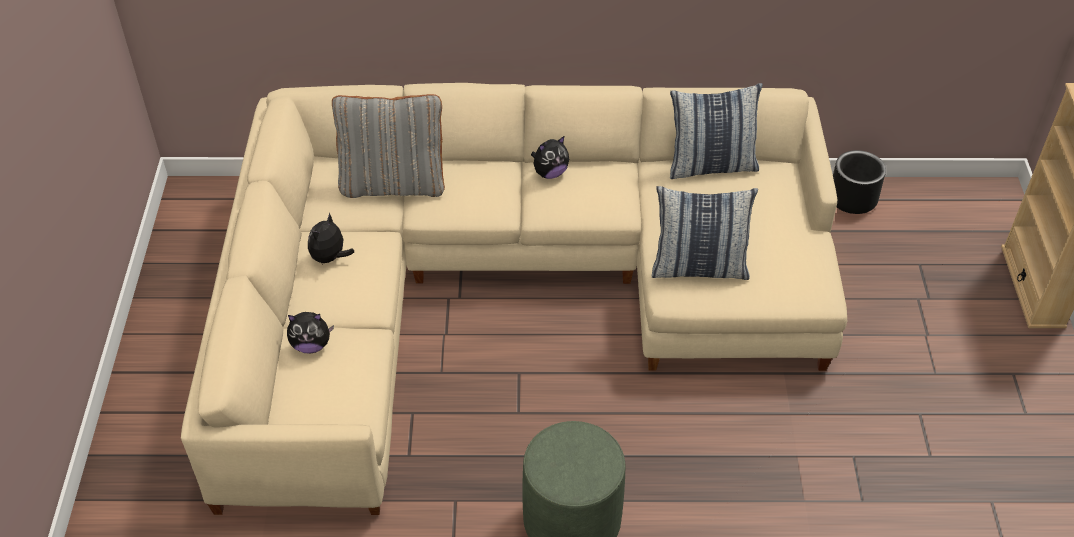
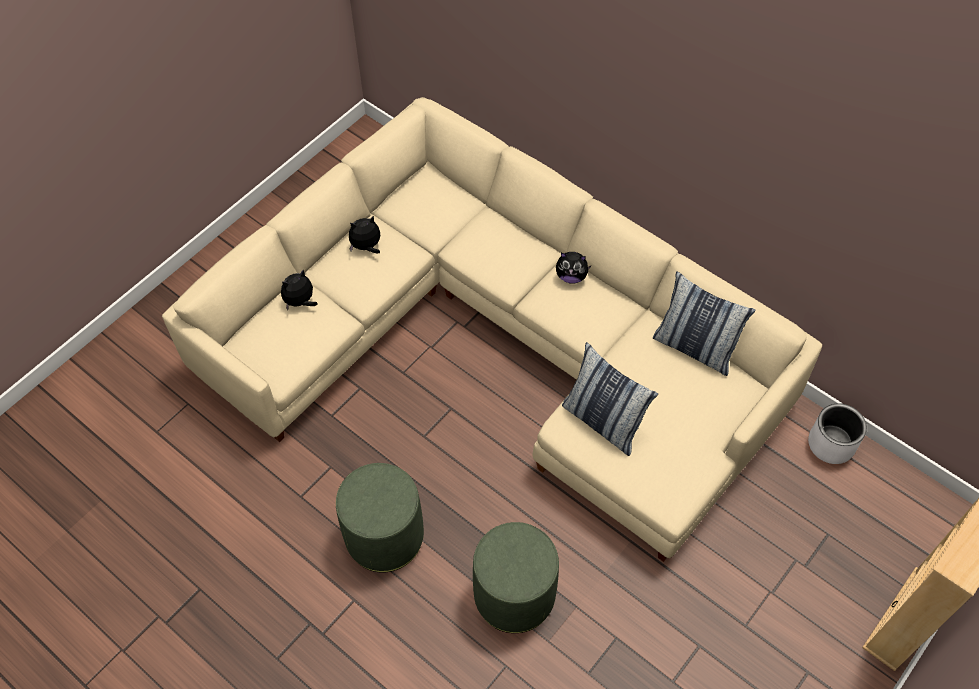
camera: 40 degrees right, 10 degrees up
(311, 345) = (300, 302): plush toy -> plush toy turned 105 degrees clockwise
(393, 183) = (458, 216): grey pillow -> none
(737, 485) = (514, 595): none -> green ottoman
(853, 198) = (831, 444): black planter -> white planter

